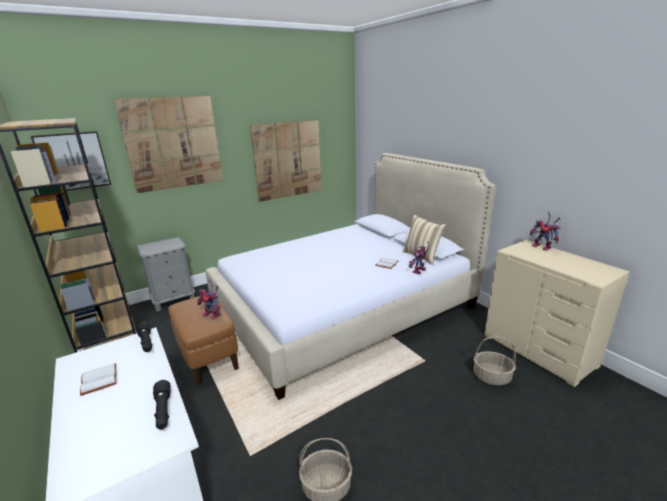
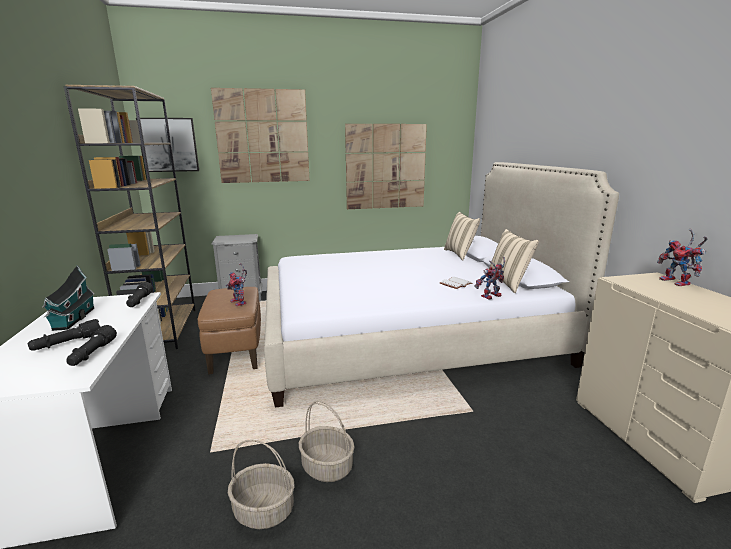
camera: 20 degrees right, 5 degrees down
(98, 379) = (73, 319): white book -> toy house
(124, 407) = (67, 343): none -> black flashlight
(369, 232) = (460, 254): none -> beige pillow
(492, 377) = (558, 453): basket -> basket (328, 467)

